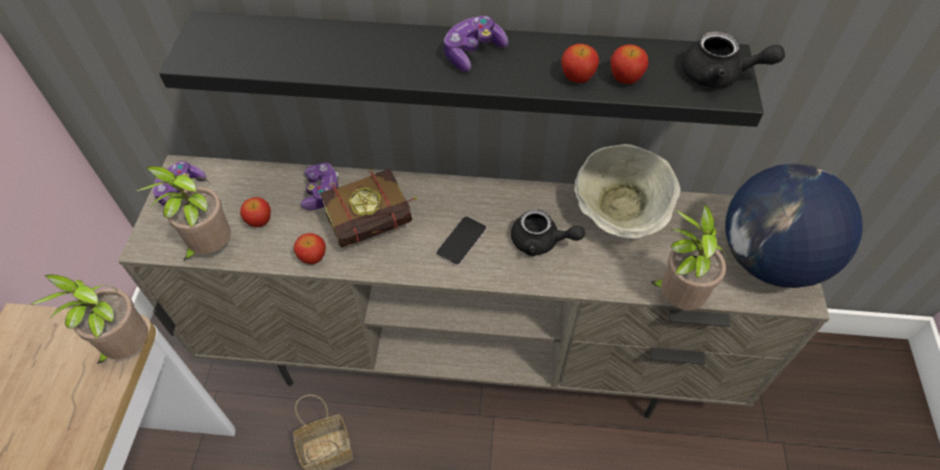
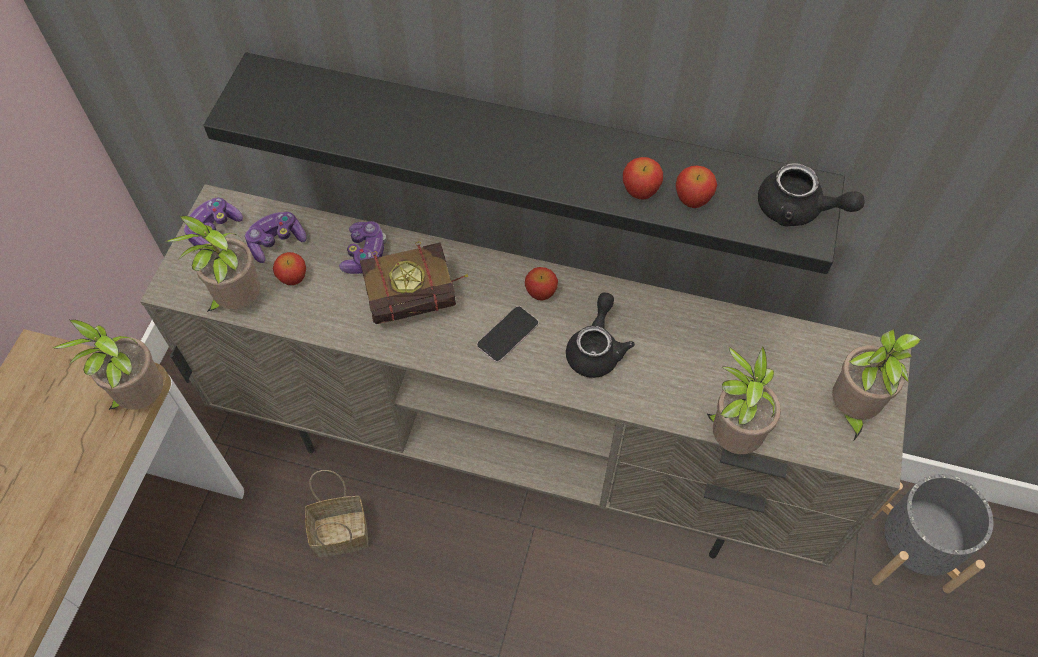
camera: 10 degrees right, 5 degrees up
(313, 257) = (343, 328): apple -> apple (540, 293)
(473, 52) = (534, 144): game controller -> game controller (276, 242)
(541, 242) = (596, 349): black teapot -> black teapot turned 105 degrees counterclockwise
(619, 214) = (693, 330): beige bowl -> none
(769, 260) = (850, 410): globe -> potted plant
(801, 384) = (908, 550): none -> grey planter

